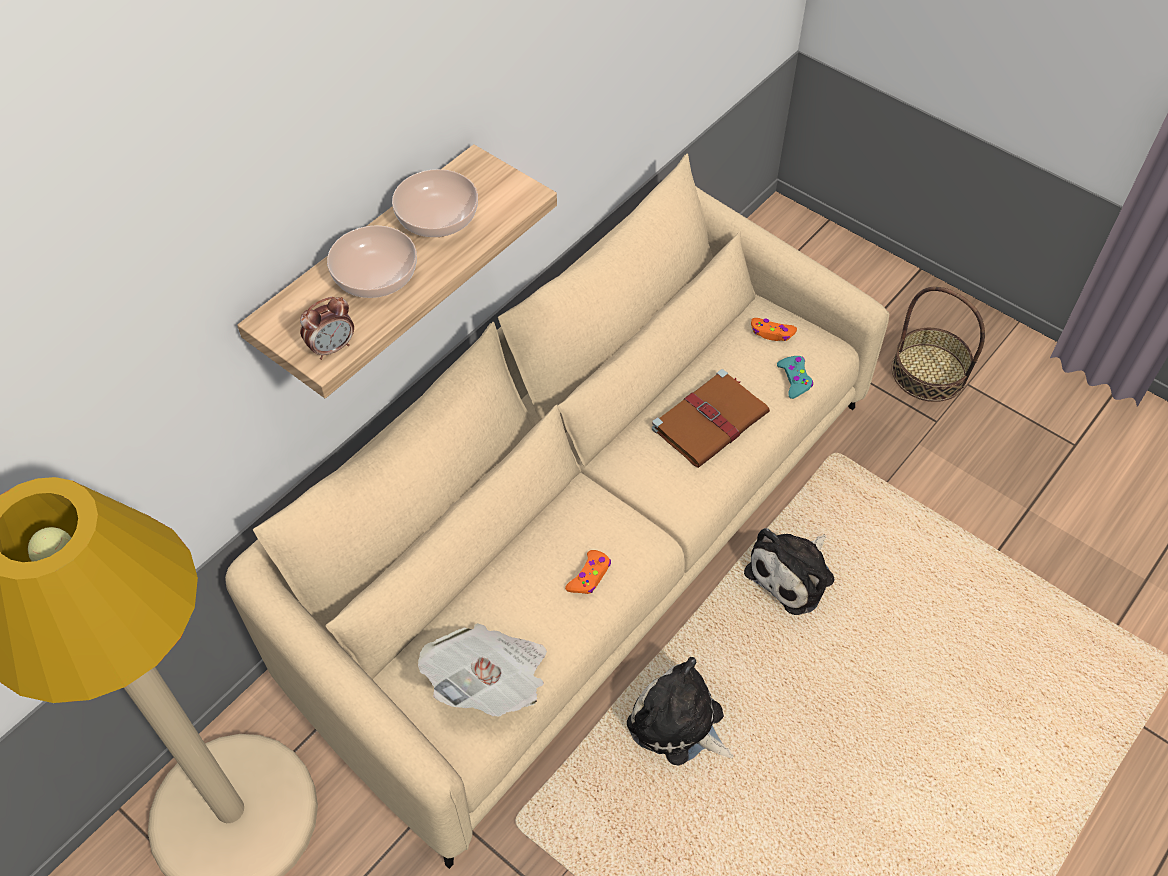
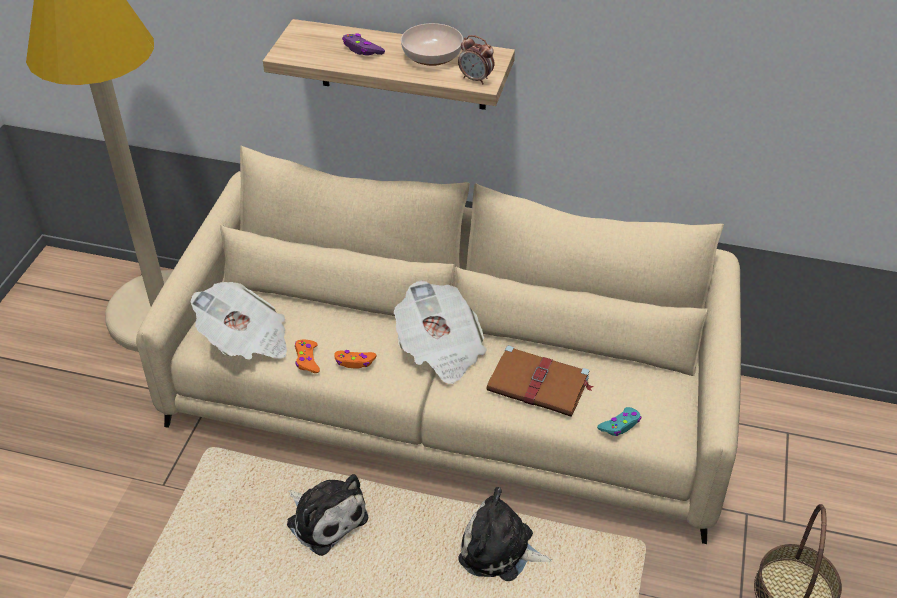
camera: 65 degrees right, 10 degrees down
(332, 348) = (294, 54): alarm clock -> alarm clock (476, 79)
(375, 277) = (362, 50): bowl -> purple game controller
(614, 486) = (440, 349): none -> newspaper
(679, 725) = (324, 518): plush toy -> plush toy turned 120 degrees clockwise
(772, 333) = (659, 395): orange game controller -> orange game controller (307, 359)

